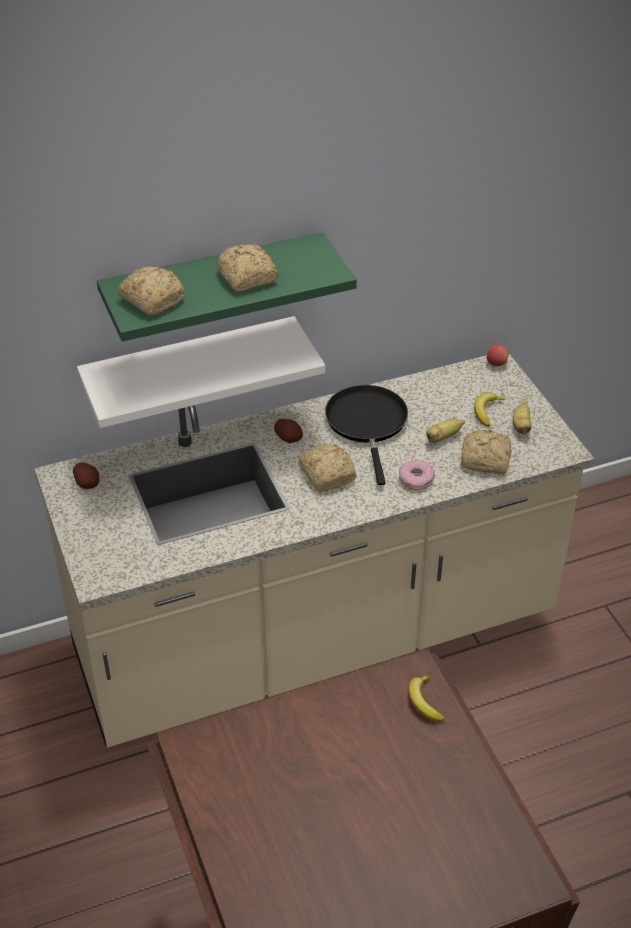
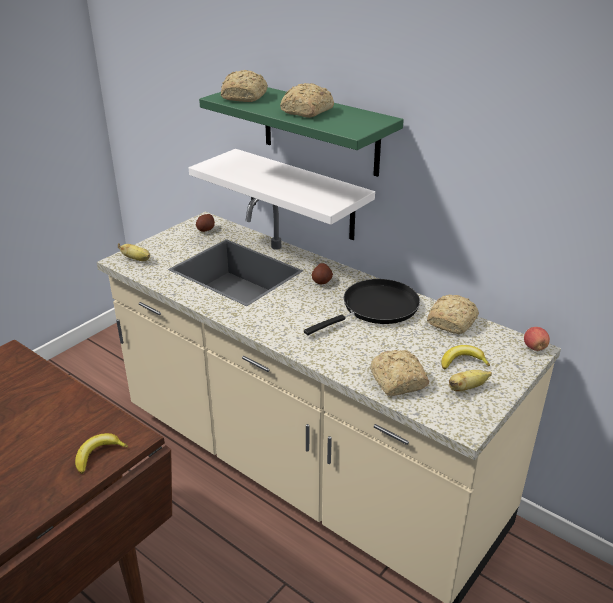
camera: 60 degrees right, 10 degrees down
(327, 474) = (299, 309): bread -> bread (453, 321)
(416, 479) = (334, 352): donut -> none
(443, 438) = (401, 349): banana -> banana (137, 259)

